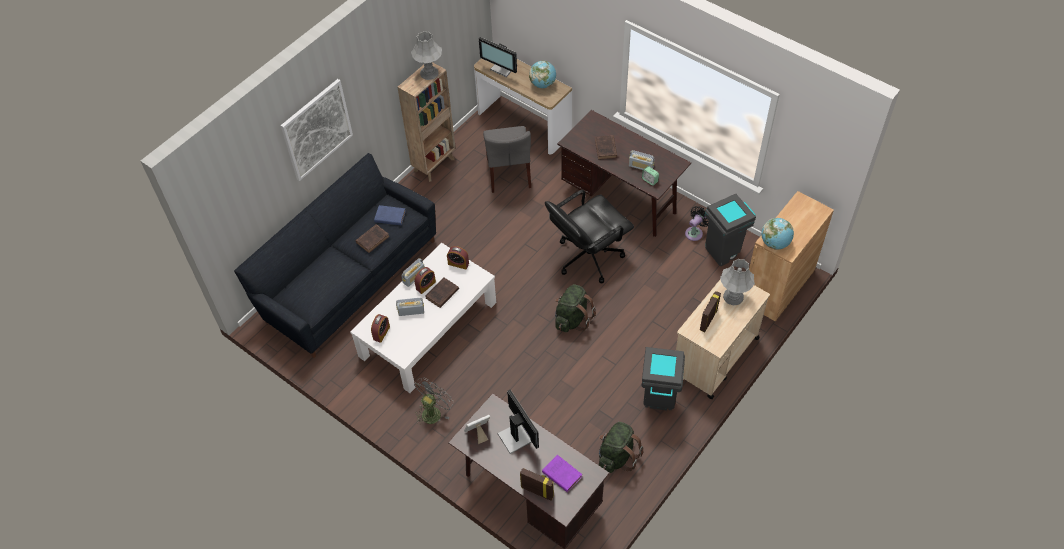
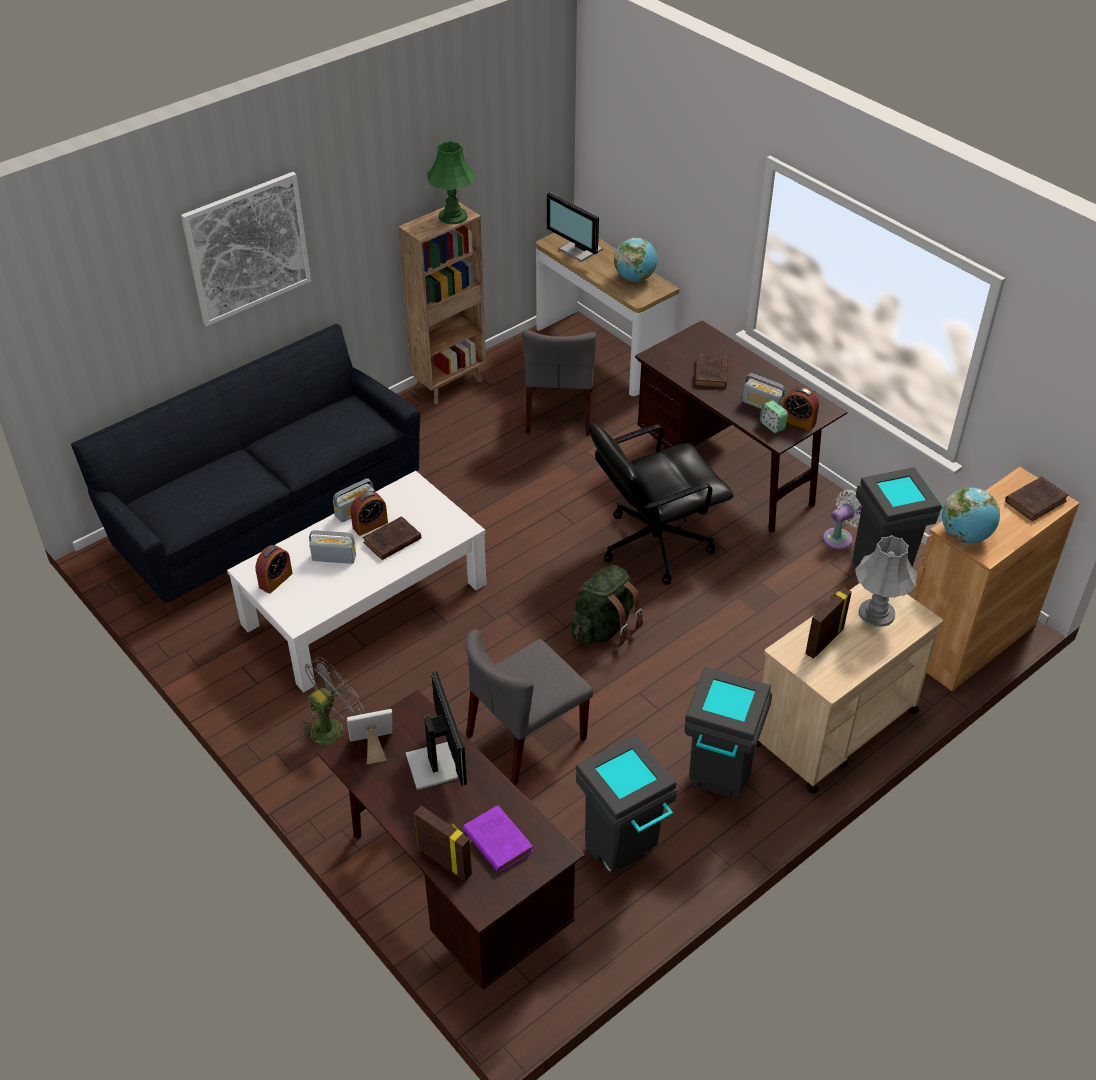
camera: 10 degrees right, 10 degrees down
(373, 239) = (308, 446): brown book -> brown book (1036, 501)
(389, 216) = (344, 420): blue book -> none
(429, 73) = (453, 216): grey table lamp -> green table lamp
(458, 263) = (432, 503): alarm clock -> alarm clock (798, 421)
(545, 396) = (526, 738): none -> grey chair
(617, 456) = (623, 856): green backpack -> grey trash can
(695, 232) = (840, 537): black fan -> white fan

